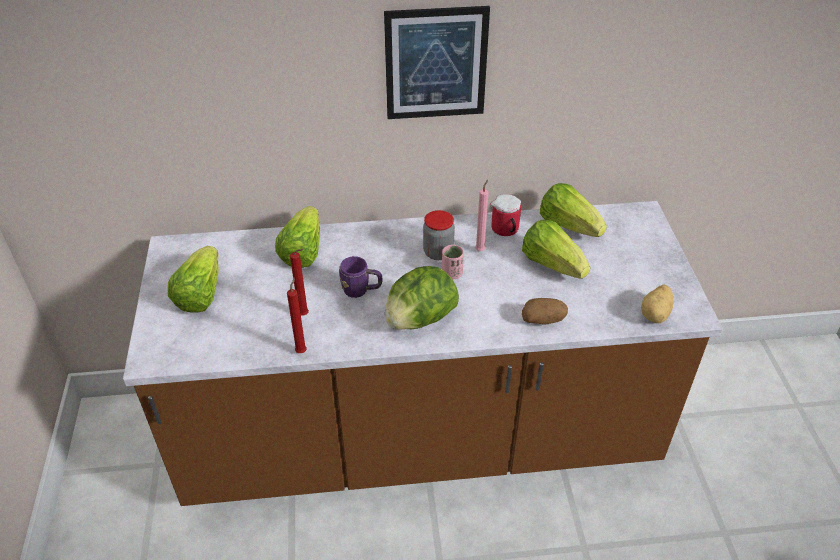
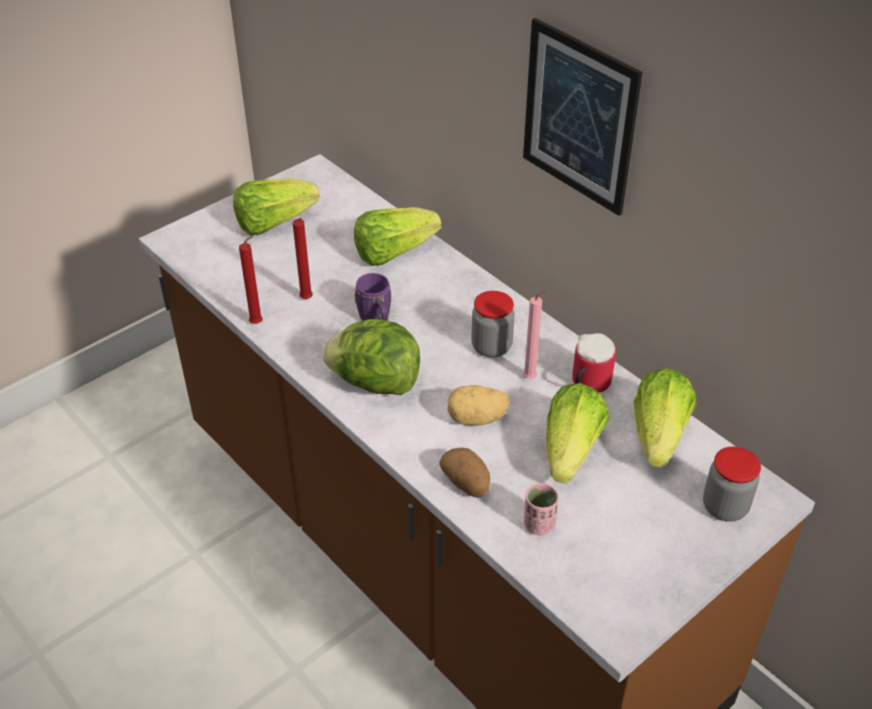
camera: 55 degrees right, 0 degrees up
(452, 274) = (468, 374): pink cup -> pink cup (539, 524)
(638, 231) = (724, 507): none -> jar
(656, 314) = (578, 588): potato -> potato (477, 419)

